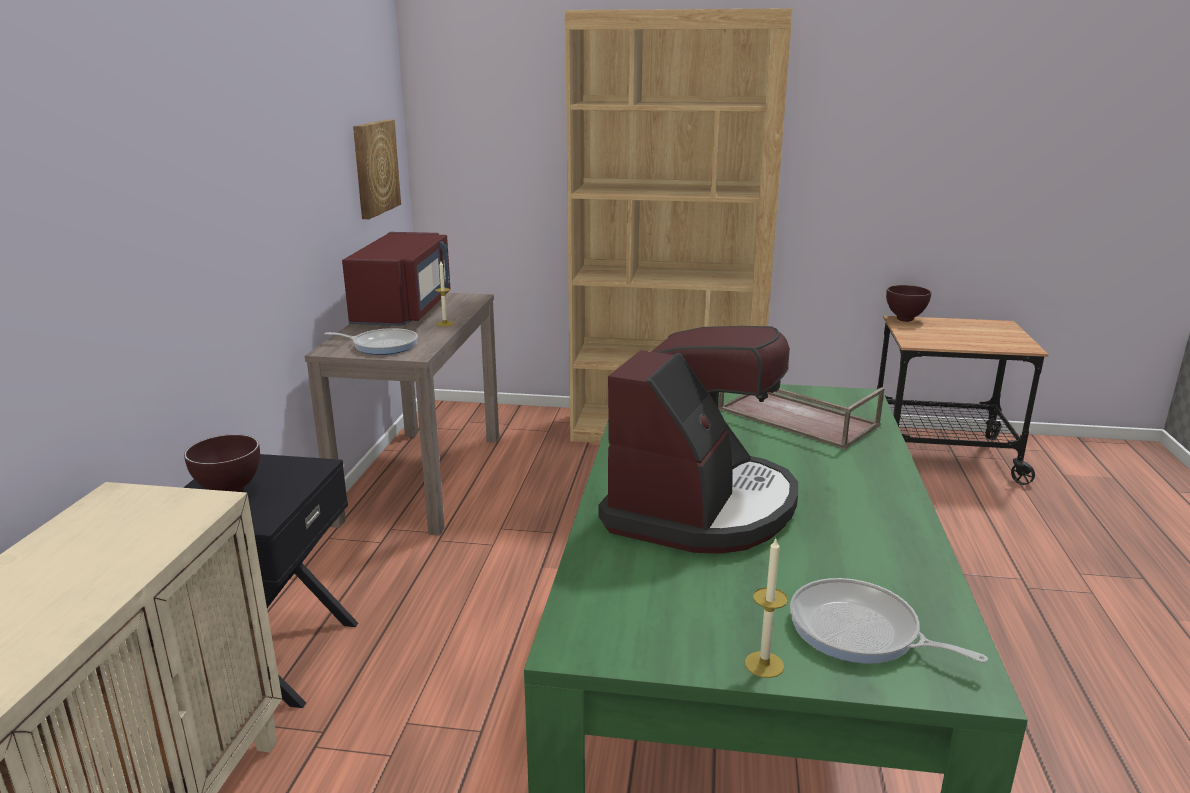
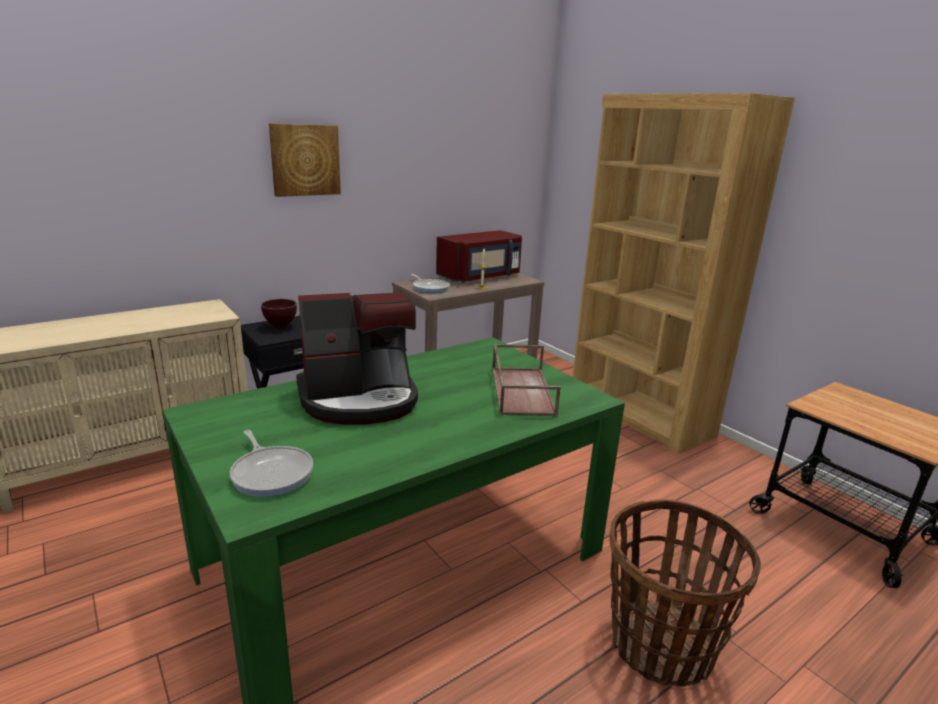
camera: 45 degrees right, 0 degrees up
(374, 167) = (501, 190): picture -> picture (305, 160)
(764, 664) = (213, 457): candle -> none
(860, 632) = (271, 473): frying pan -> frying pan turned 150 degrees clockwise
(904, 320) = (846, 390): brown bowl -> none
(1011, 626) = (660, 646): none -> basket

